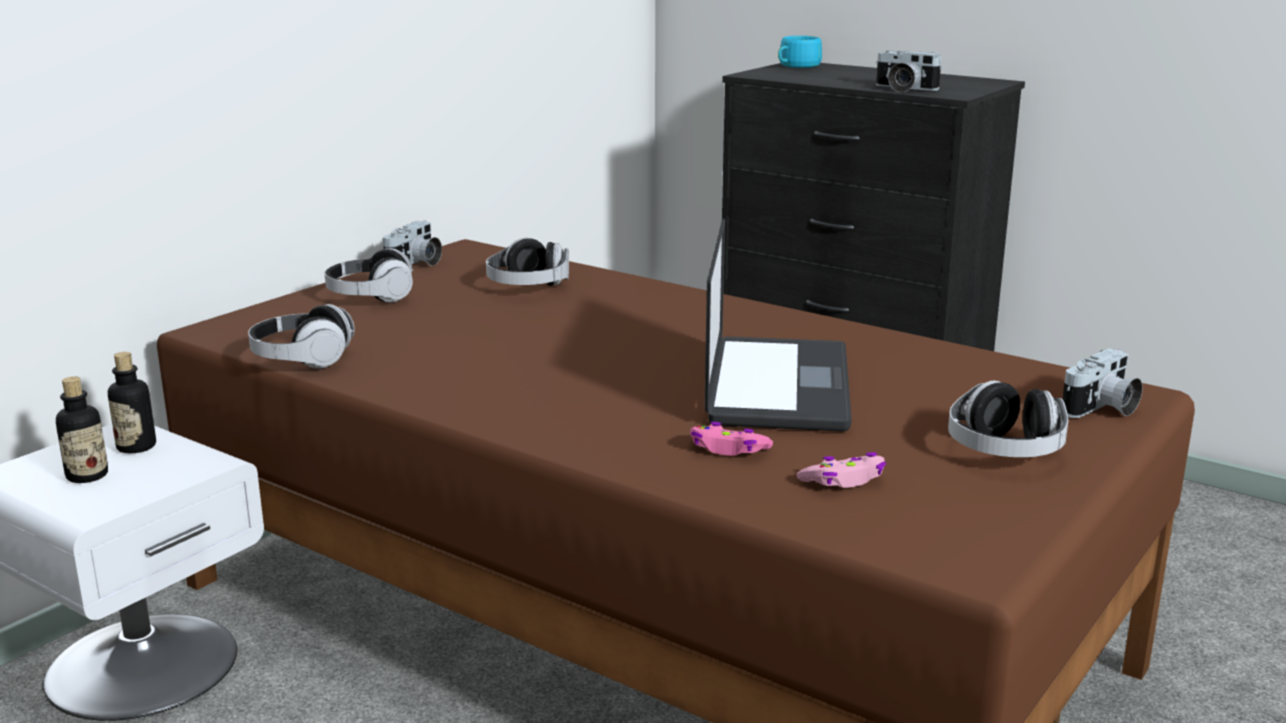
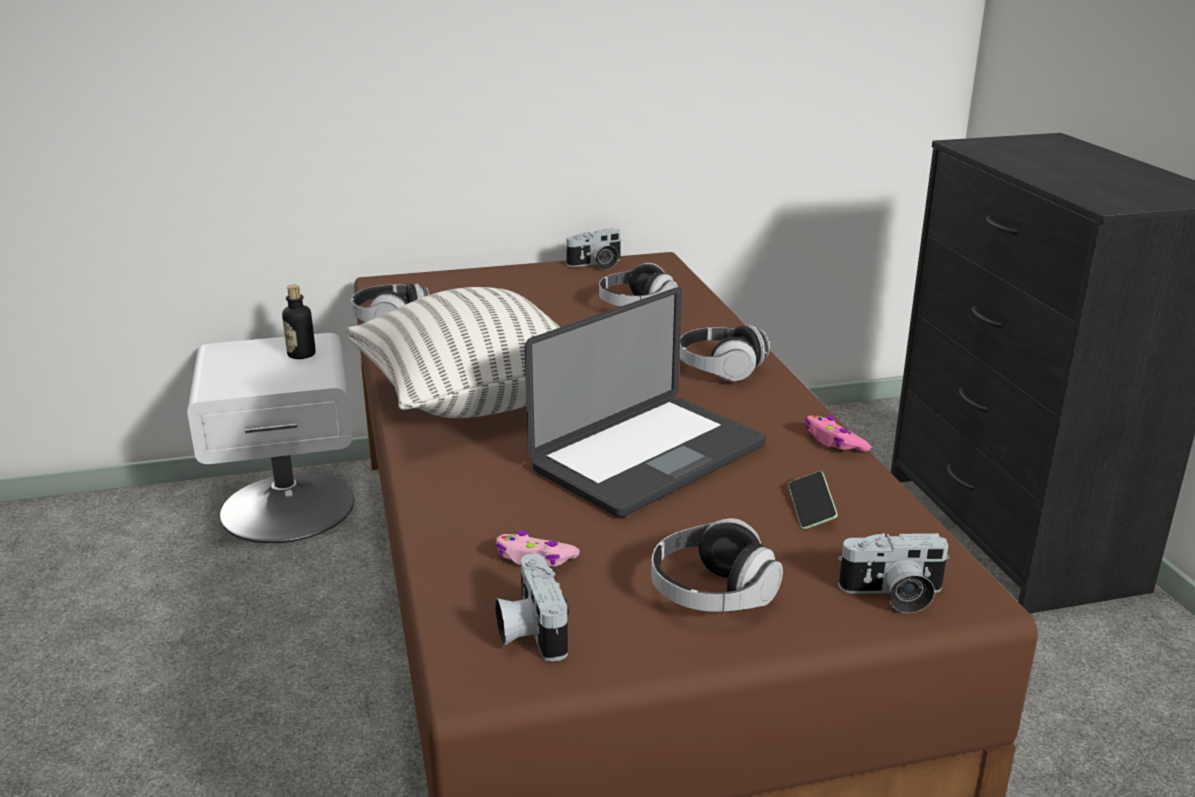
camera: 40 degrees right, 5 degrees up
(87, 475) = (250, 365): bottle -> none
(371, 297) = (518, 285): headphones -> headphones (720, 369)
(537, 394) = (473, 399): none -> pillow
(728, 449) = (508, 496): pink game controller -> pink game controller (834, 442)
(796, 66) = (1040, 140): turquoise cup -> none
(903, 89) = (1071, 187): camera -> camera (529, 631)
(954, 380) = (811, 509): none -> phone

